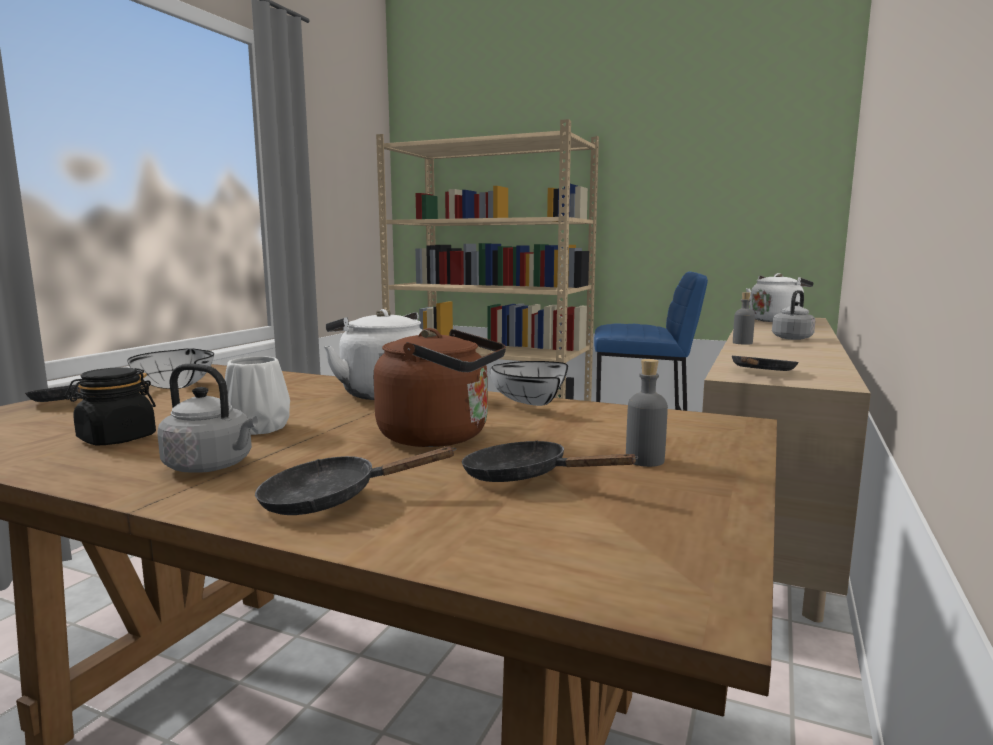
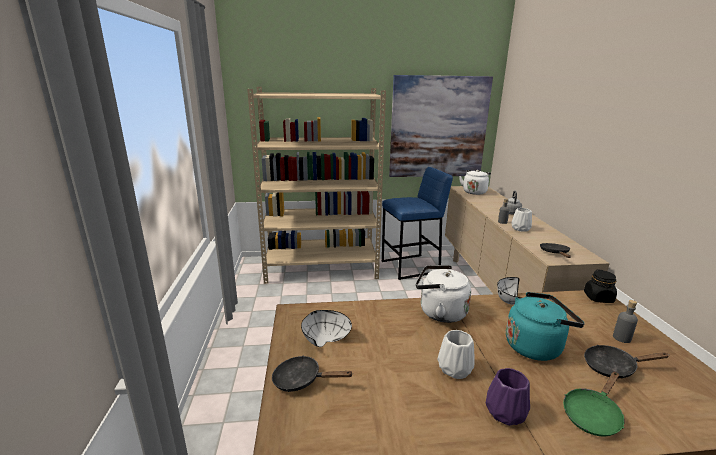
camera: 30 degrees left, 10 degrees up
(116, 439) = (414, 408): black jar -> black jar (598, 298)
(212, 466) = (505, 412): grey kettle -> purple vase
(331, 499) = (592, 414): black frying pan -> green frying pan
(441, 436) = (535, 346): brown kettle -> turquoise kettle
(718, 202) = (438, 127): none -> picture
(762, 350) = (521, 229): none -> white vase

